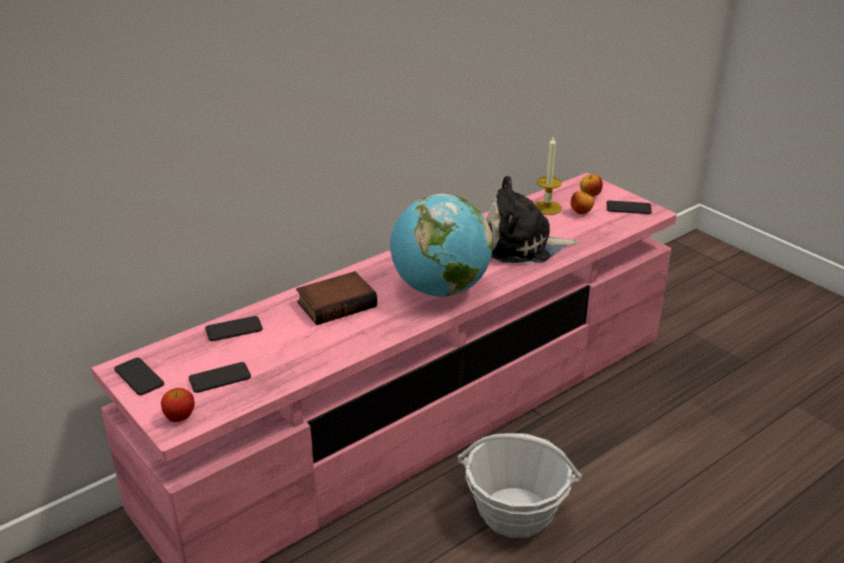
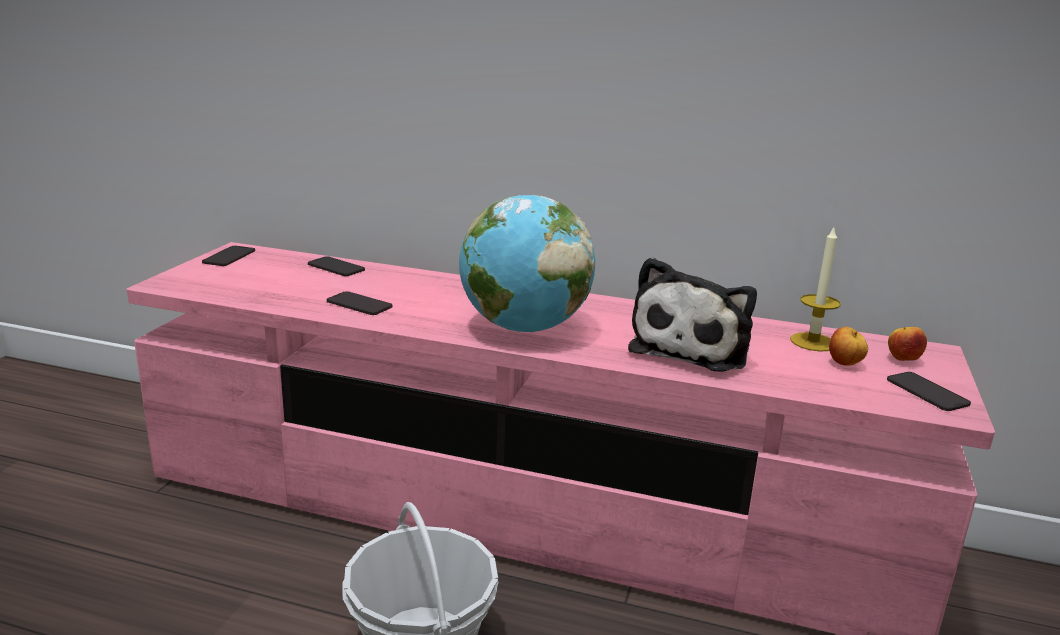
camera: 55 degrees right, 10 degrees down
(180, 417) = (180, 282): apple -> none
(220, 378) = (252, 280): phone -> phone (359, 304)
(337, 303) = (431, 291): book -> none
(522, 245) = (693, 347): plush toy -> plush toy turned 120 degrees counterclockwise

